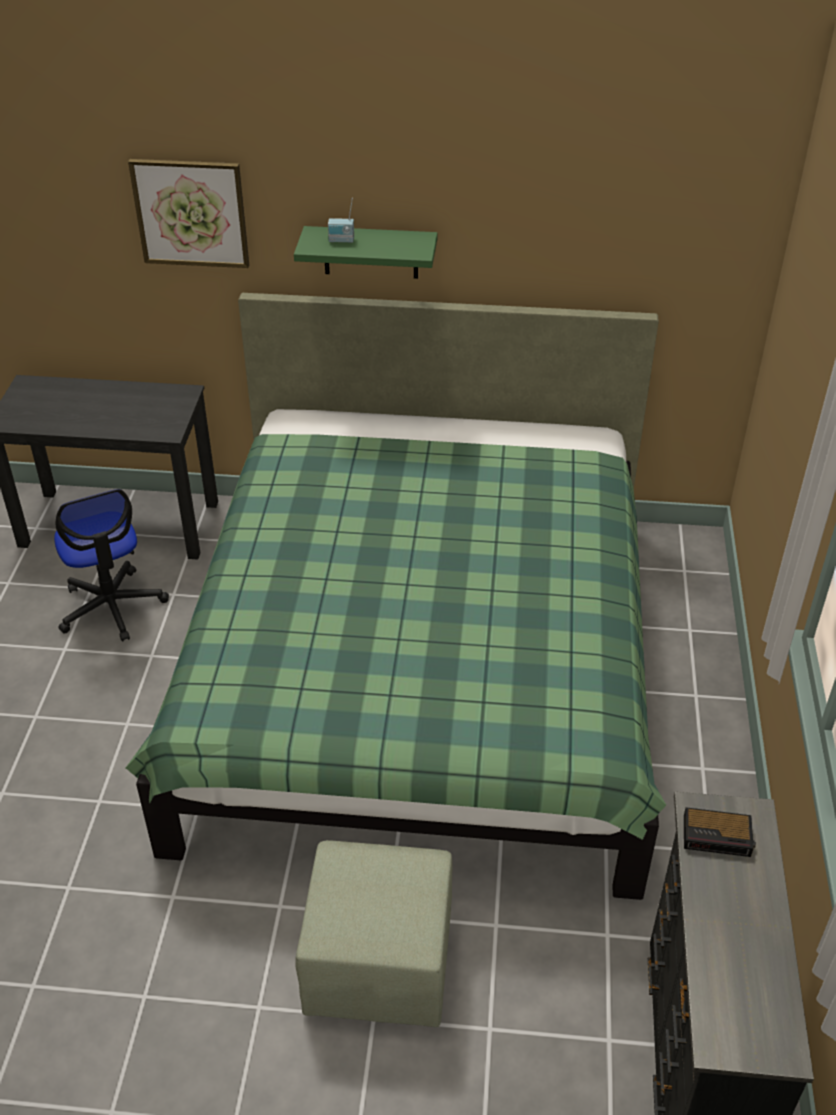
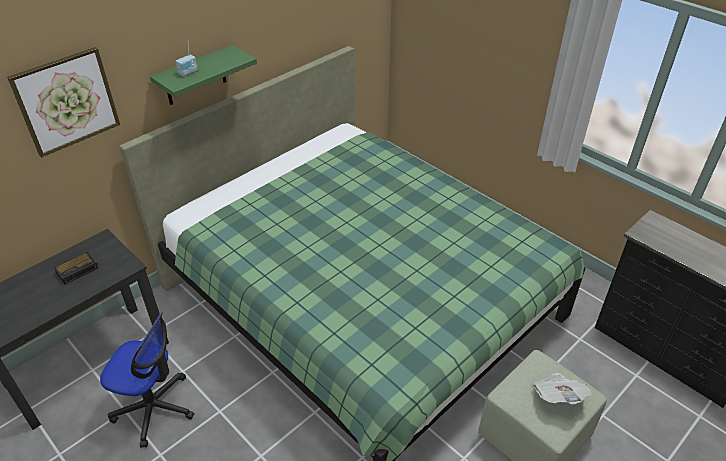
camera: 50 degrees left, 0 degrees up
(381, 909) = (558, 396): none -> newspaper
(718, 836) = (660, 236): alarm clock -> alarm clock (78, 270)

